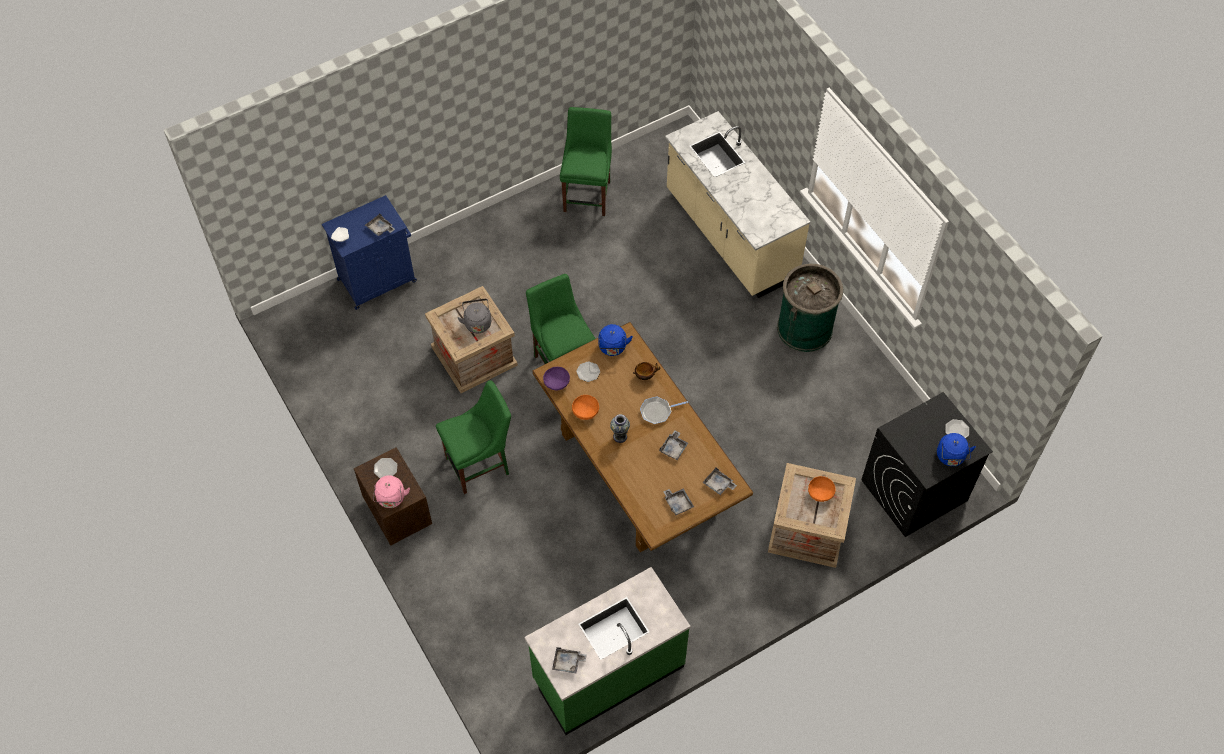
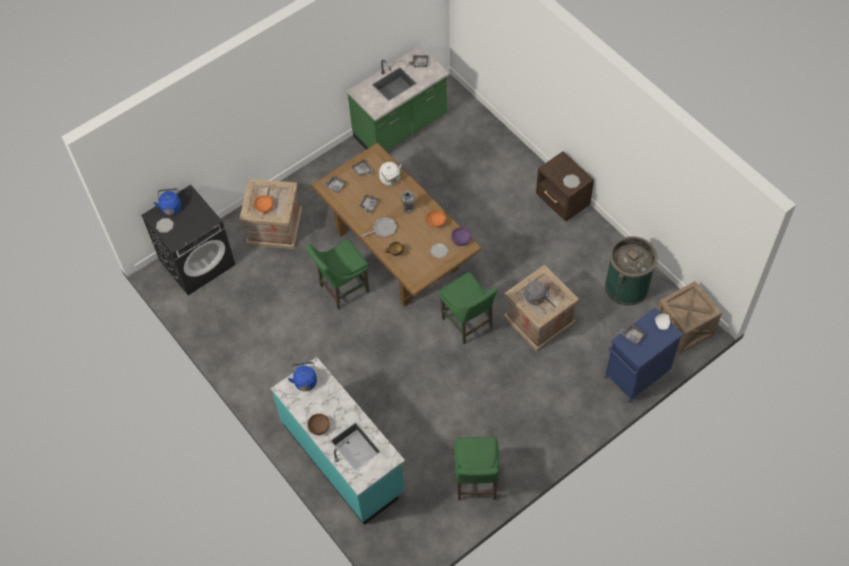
camera: 175 degrees right, 0 degrees up
(302, 324) = (683, 328): none -> crate
(391, 499) = (561, 163): pink kettle -> none
(480, 464) = (513, 240): green chair -> green chair (342, 289)
(612, 348) = (423, 271): blue kettle -> blue kettle (305, 381)
(638, 483) = (391, 179): none -> white kettle
(729, 235) = (343, 457): beige counter -> turquoise counter
(755, 176) = (319, 427): none -> brown bowl
(805, 328) = (276, 378): green trash can -> green trash can (626, 286)

